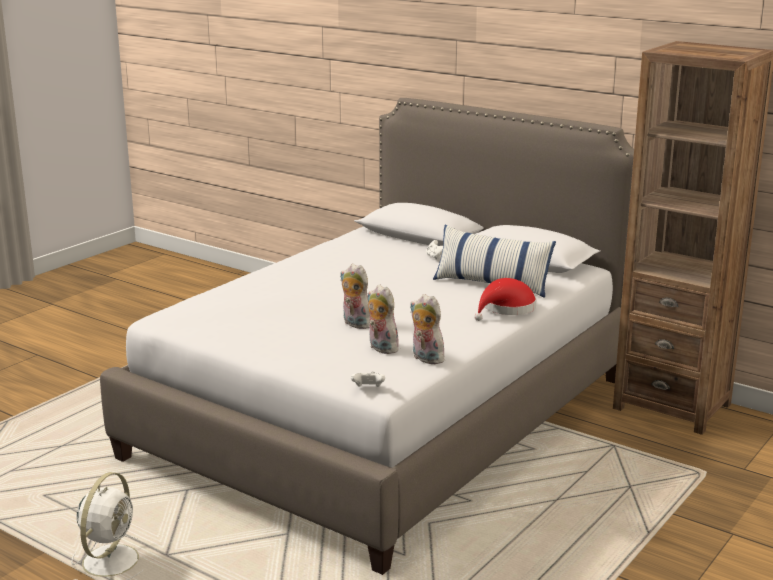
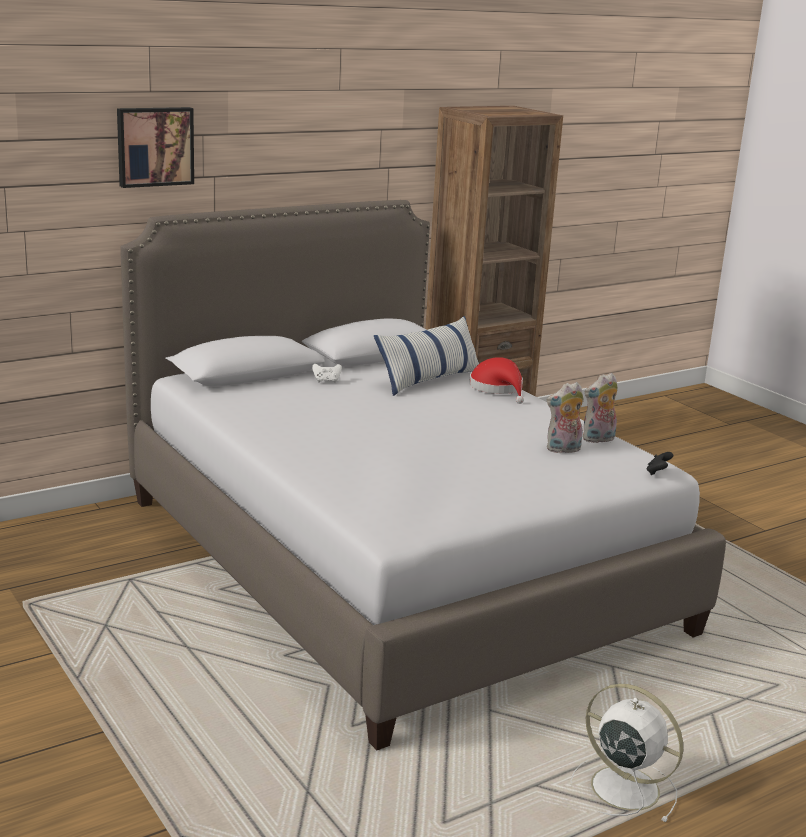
camera: 70 degrees left, 0 degrees up
(355, 324) = (489, 448): plush toy -> none
(368, 389) = (657, 473): white game controller -> black game controller
(419, 44) = (154, 146): none -> picture

